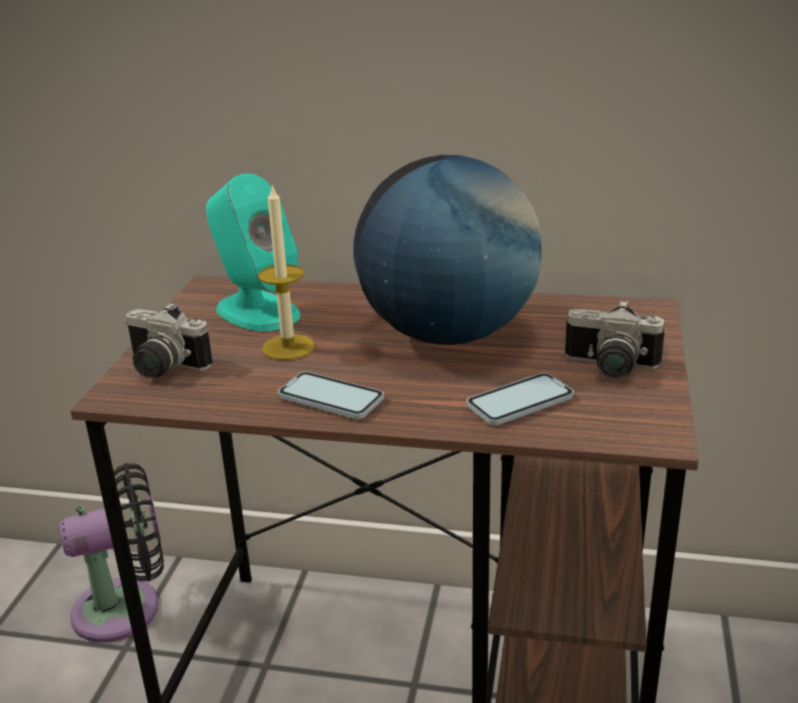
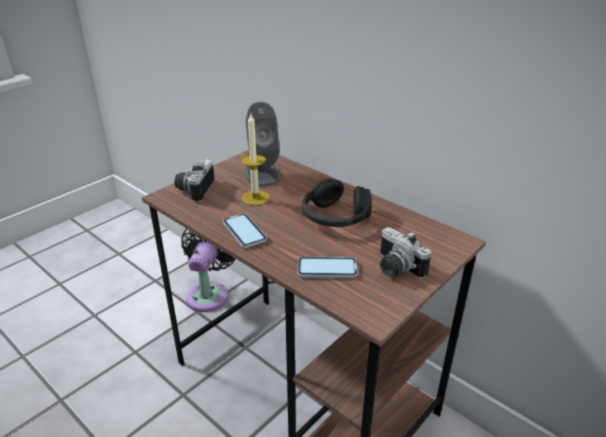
camera: 30 degrees right, 5 degrees up
(126, 608) = (209, 293): black fan -> black fan turned 90 degrees counterclockwise
(161, 368) = (194, 189): camera -> camera turned 45 degrees clockwise
(257, 311) = (262, 174): turquoise speaker -> grey speaker
(448, 334) = (335, 217): globe -> black headphones

